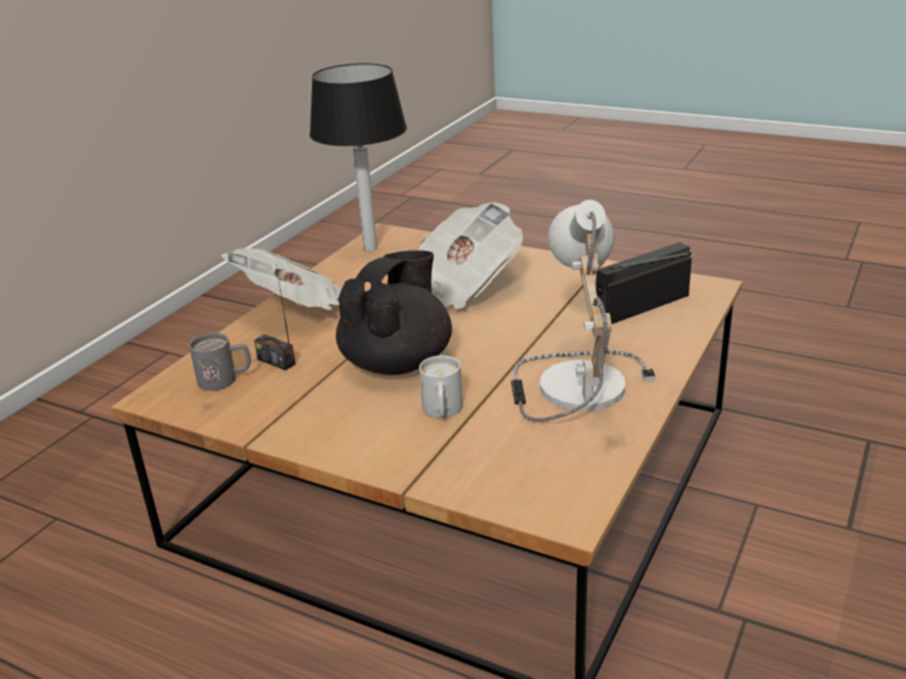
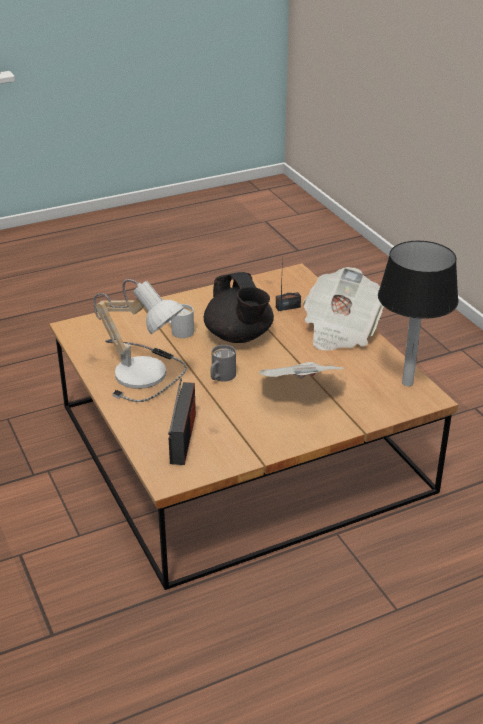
camera: 125 degrees right, 5 degrees up
(226, 379) = (288, 291): grey mug -> grey mug (221, 377)

